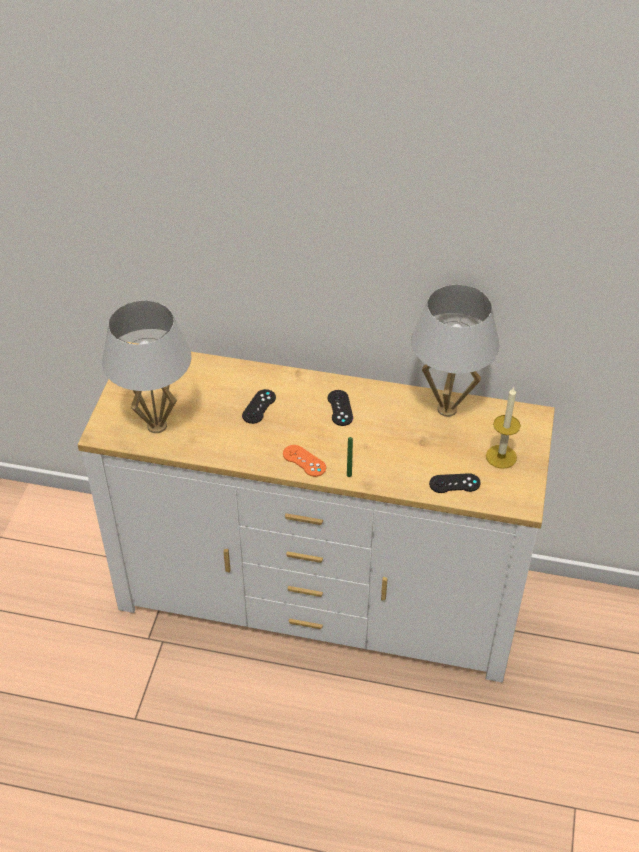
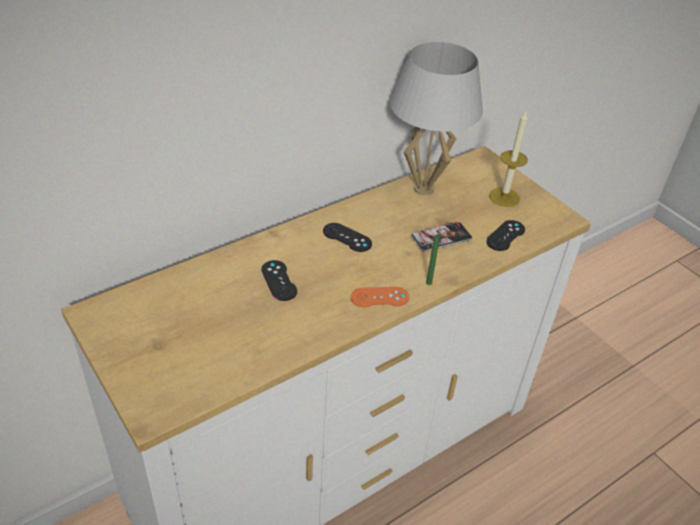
camera: 50 degrees left, 5 degrees down
(157, 425) = (204, 363): white table lamp -> none
(404, 452) = (441, 237): none -> phone

